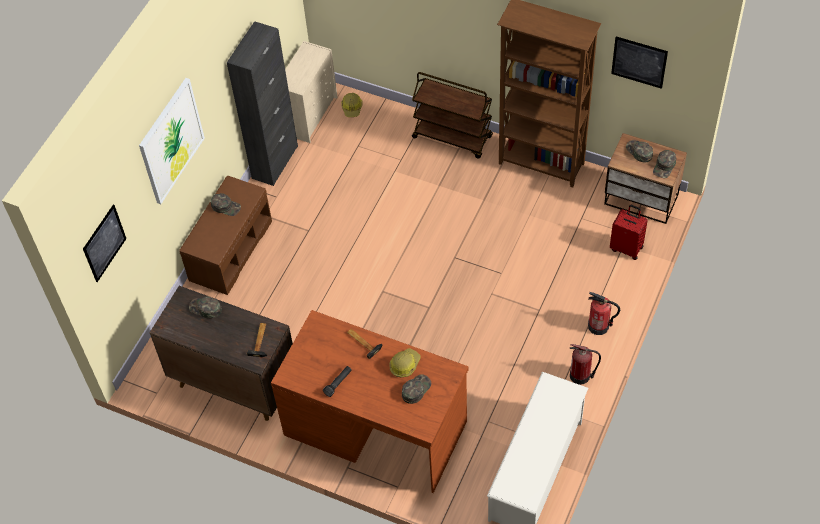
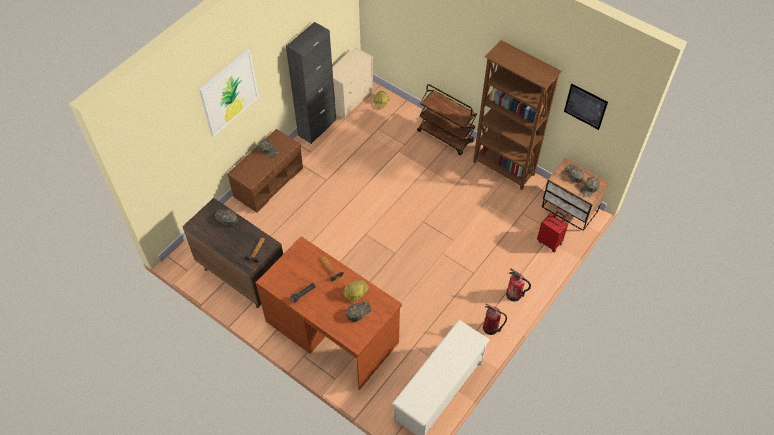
camera: 10 degrees right, 0 degrees up
(104, 243) = (159, 155): picture -> none

